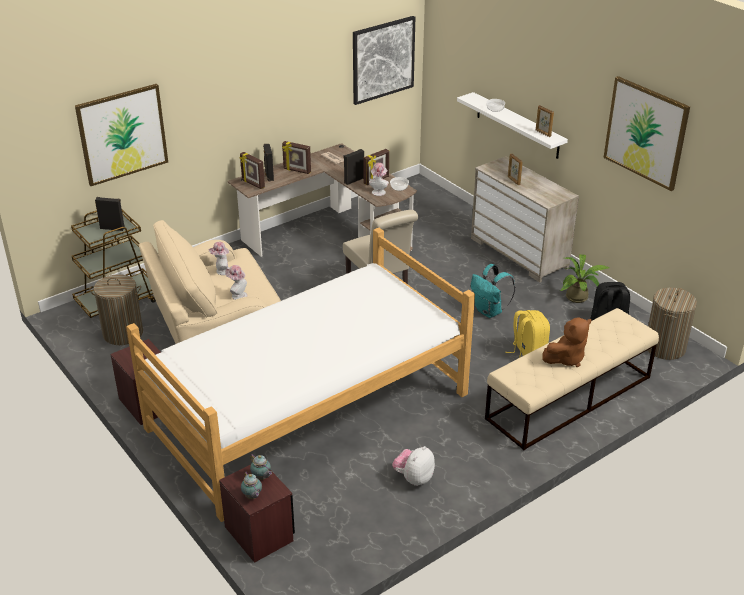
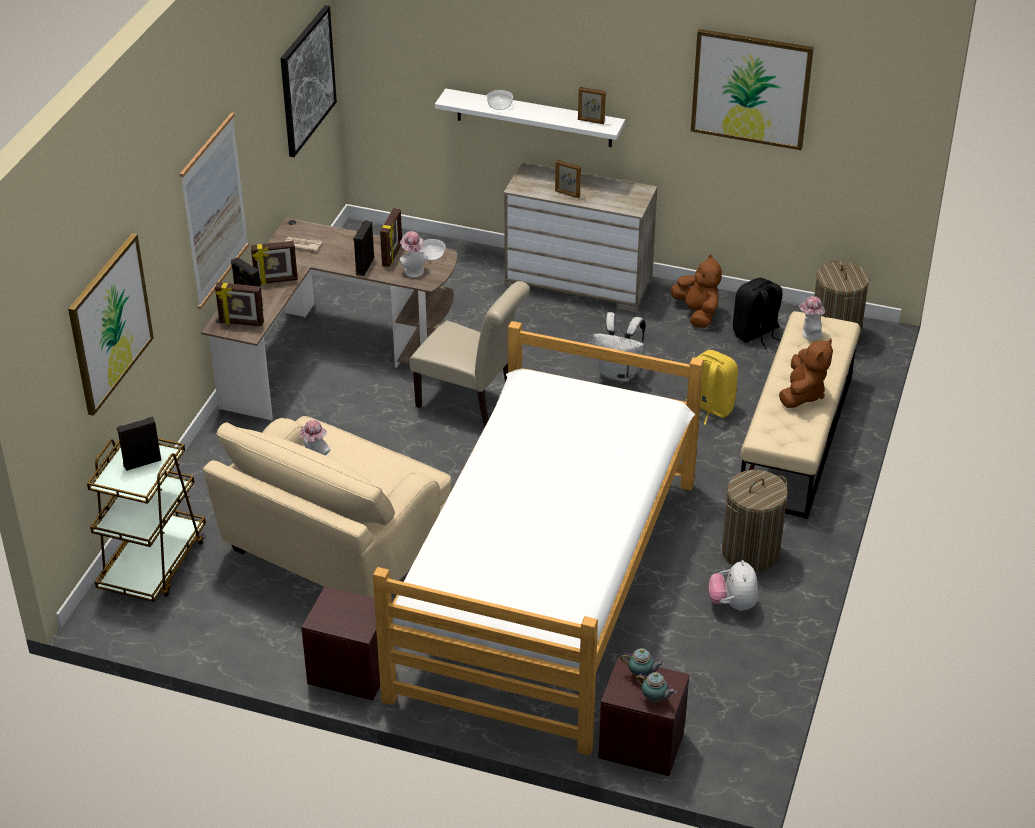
camera: 35 degrees left, 5 degrees up
(123, 333) = (211, 602): laundry basket -> laundry basket (750, 552)
(237, 295) = (373, 482): hat -> hat (809, 334)
(257, 106) = (214, 211): none -> picture
(489, 311) = (619, 373): turquoise backpack -> white backpack
(579, 298) = (697, 313): potted plant -> brown plush toy

